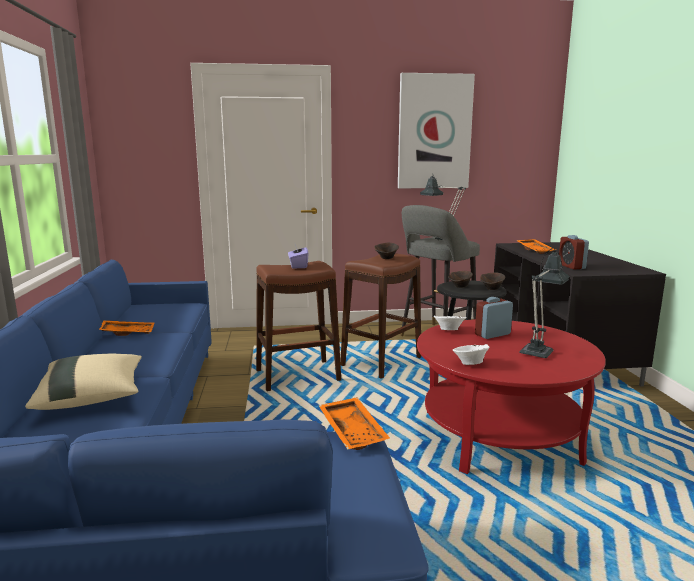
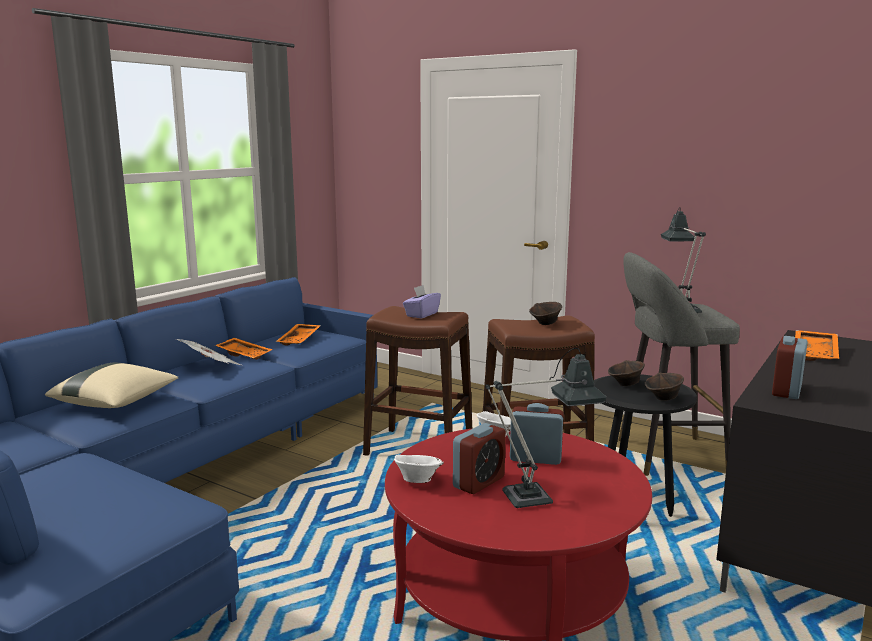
camera: 40 degrees right, 0 degrees up
(121, 348) = (211, 367): none -> newspaper
(354, 431) = (195, 502): orange tray -> orange tray (300, 340)
(434, 132) = (724, 141): picture -> none
(498, 354) = (479, 482): none -> alarm clock

